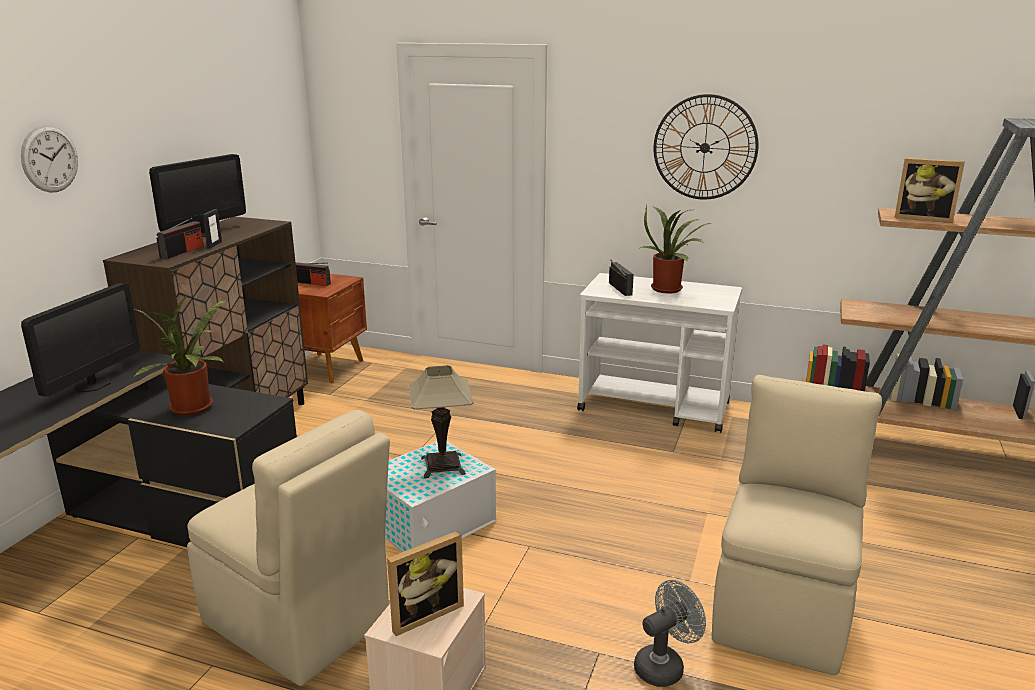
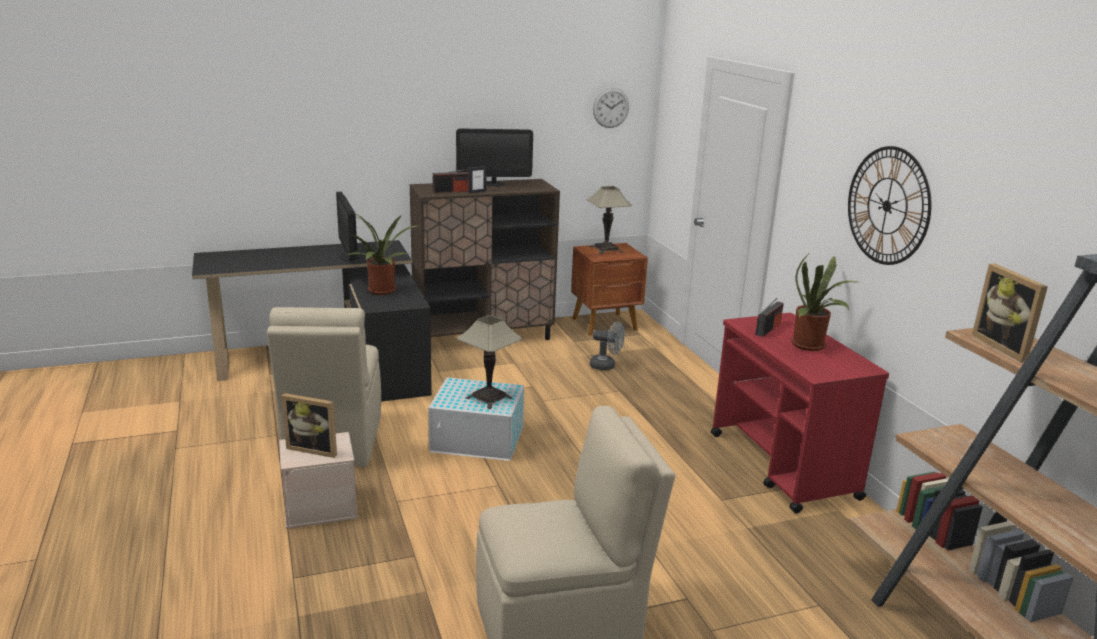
camera: 50 degrees right, 0 degrees up
(50, 159) = (386, 111): wall clock -> wall clock (611, 108)
(92, 384) = (349, 257): monitor -> monitor turned 90 degrees clockwise
(312, 283) = (606, 249): radio -> table lamp
(655, 407) = (783, 466): white cart -> red cart
(664, 665) = (429, 588): grey fan -> grey fan (606, 366)

